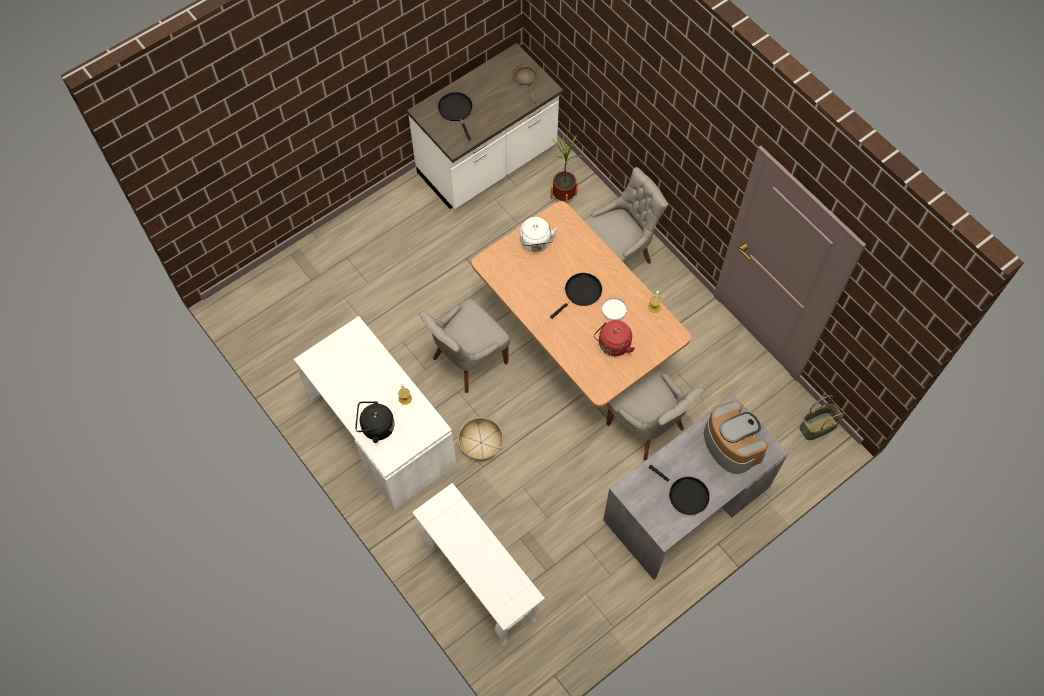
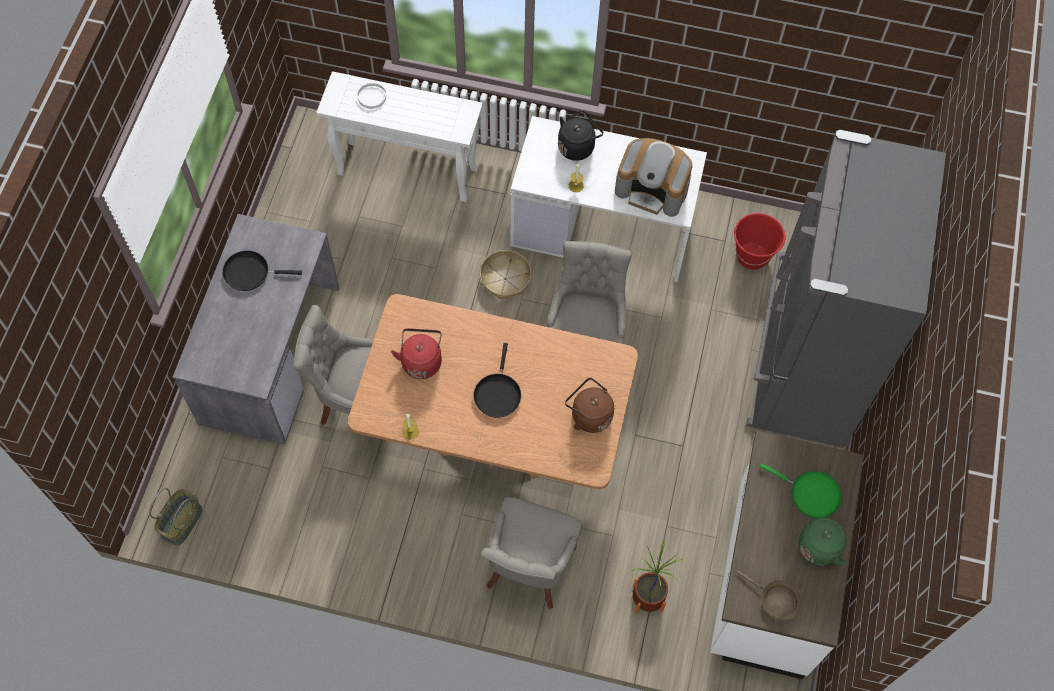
camera: 140 degrees right, 0 degrees up
(303, 339) = (752, 256): none -> red bucket
(350, 250) = (801, 369): none -> grey fridge
(456, 111) = (811, 494): black frying pan -> green frying pan
(481, 86) = (816, 549): none -> green kettle
(536, 243) = (589, 415): white kettle -> brown kettle
(613, 310) = (450, 399): white plate -> white plate (372, 97)
(731, 444) = (236, 348): coffee machine -> coffee machine (652, 189)

